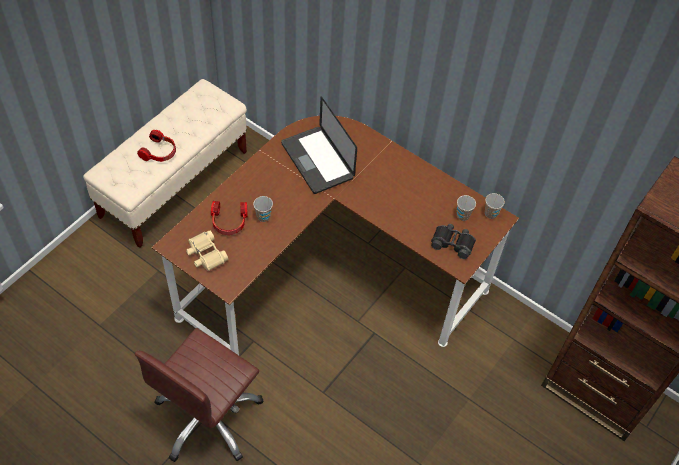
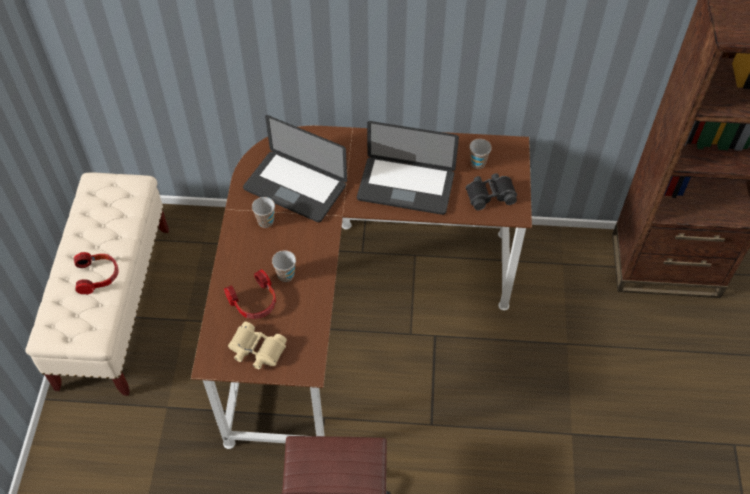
camera: 30 degrees left, 0 degrees up
(395, 203) = (406, 187): none -> laptop
(491, 213) = (501, 147): cup -> cup (265, 221)

